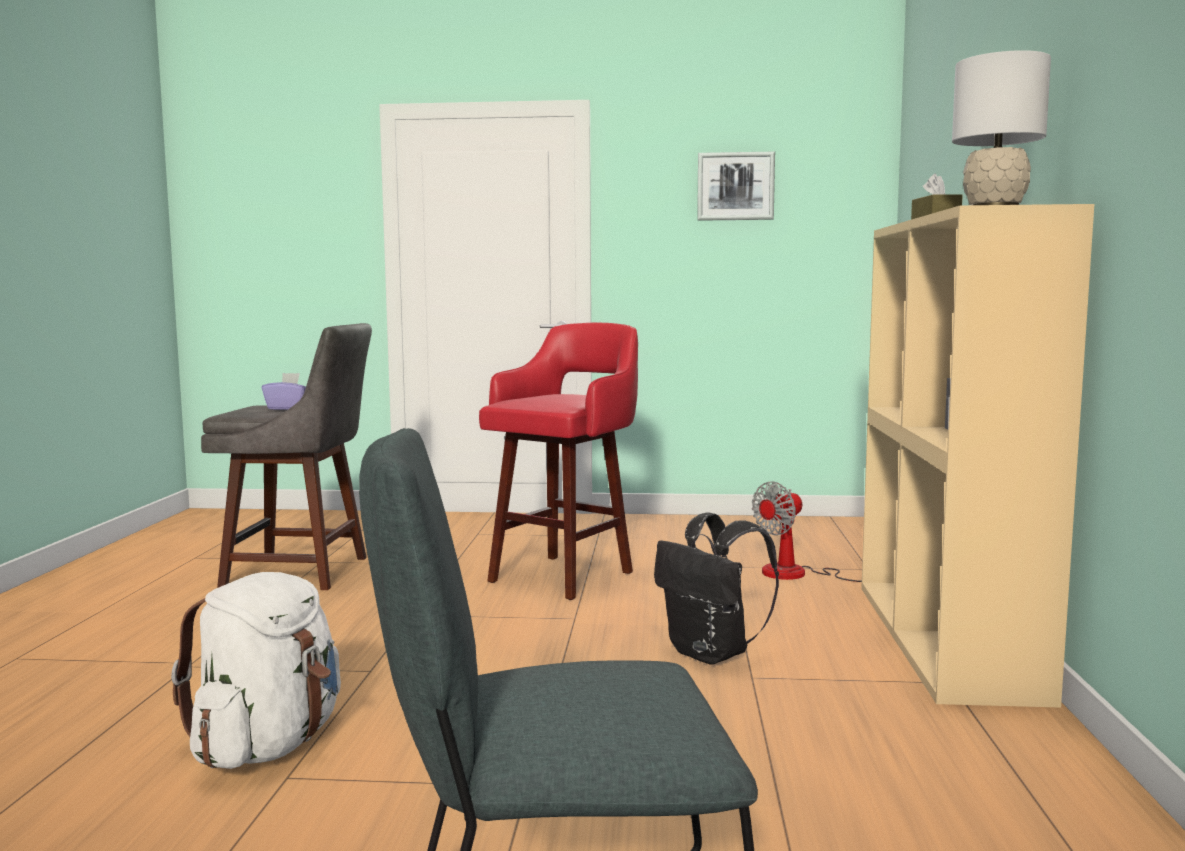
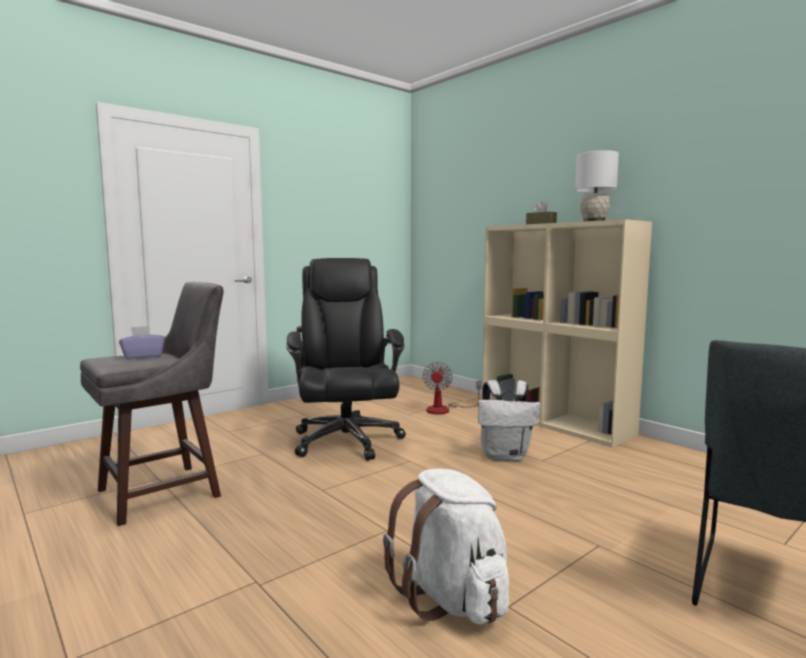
camera: 45 degrees left, 0 degrees up
(566, 575) = (346, 440): red stool -> black office chair
(712, 654) = (505, 456): black backpack -> white backpack
(735, 186) = (341, 195): picture -> none

